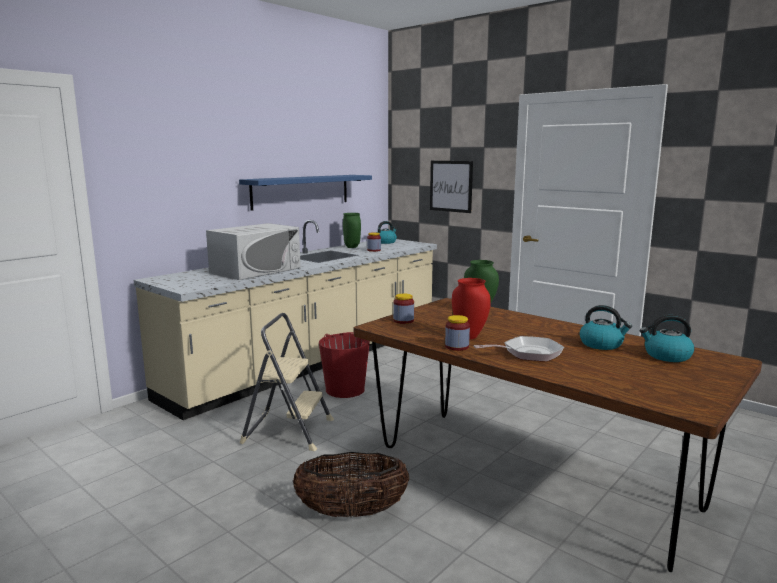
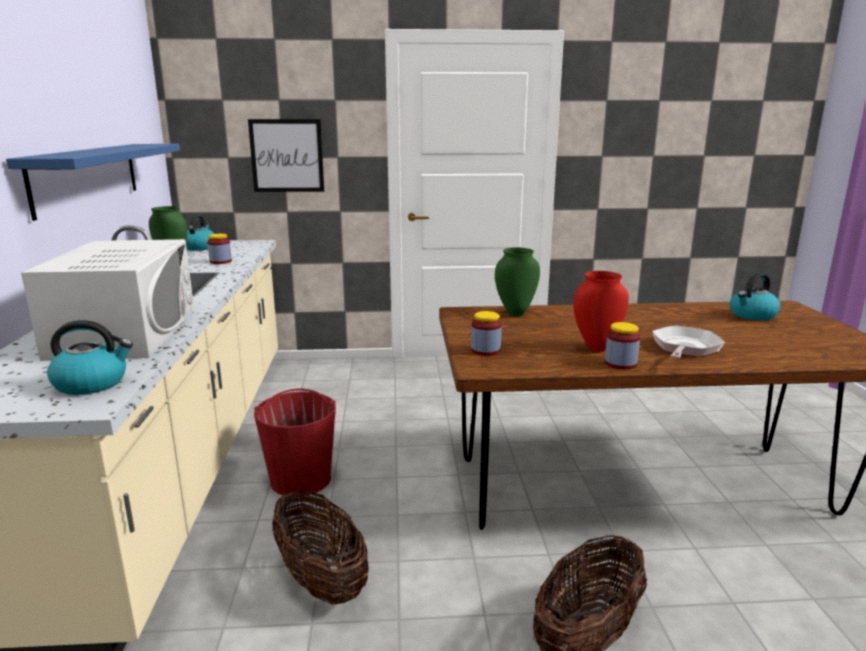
camera: 45 degrees left, 5 degrees up
(285, 430) = (321, 580): beige step ladder -> basket
(602, 344) = (694, 319): kettle -> kettle (92, 383)

